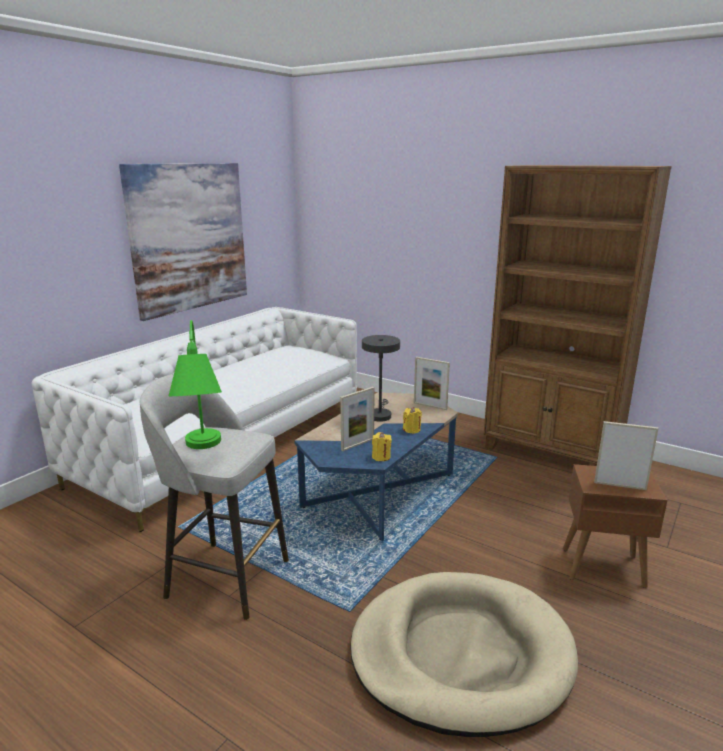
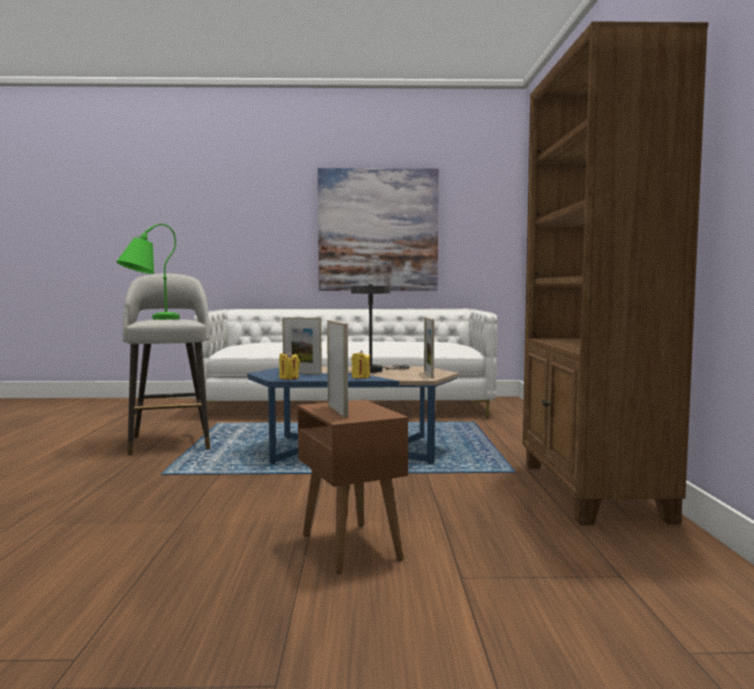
camera: 55 degrees right, 15 degrees down
(460, 654) = (133, 512): beige dog bed -> none

